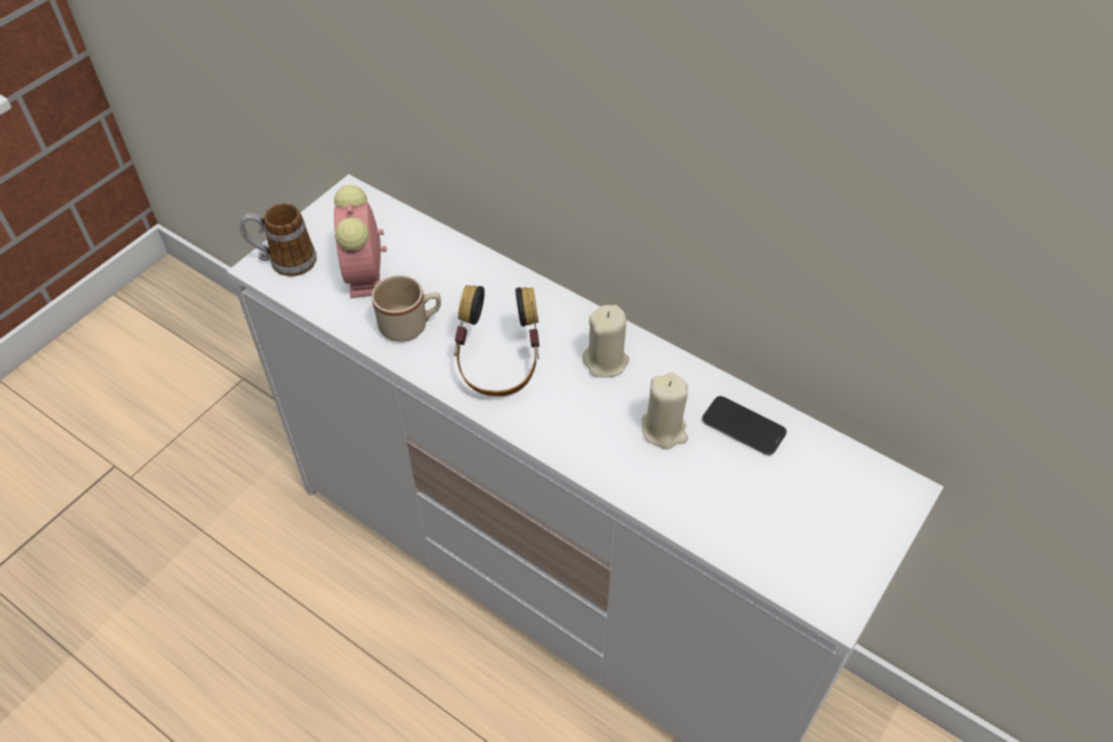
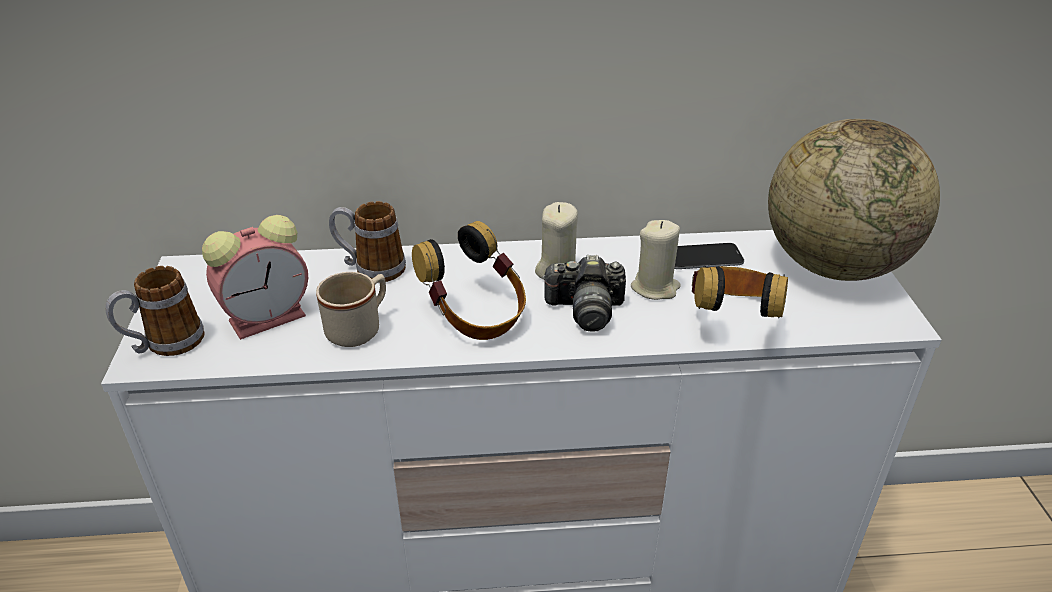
camera: 40 degrees left, 15 degrees down
(365, 277) = (270, 316): alarm clock -> alarm clock turned 75 degrees counterclockwise
(471, 272) = (371, 269): none -> mug
(584, 414) = (585, 310): none -> camera
(690, 502) = (732, 319): none -> headphones
(854, 512) = (833, 265): none -> globe

